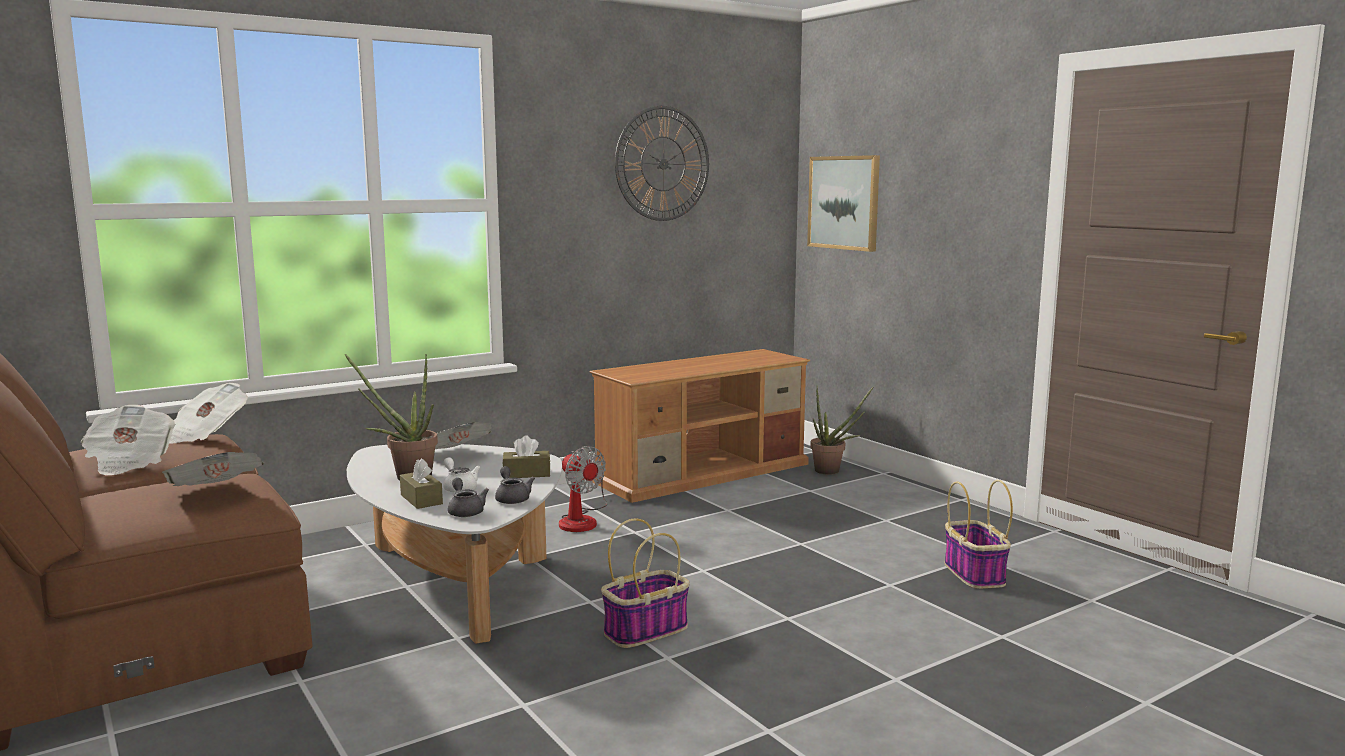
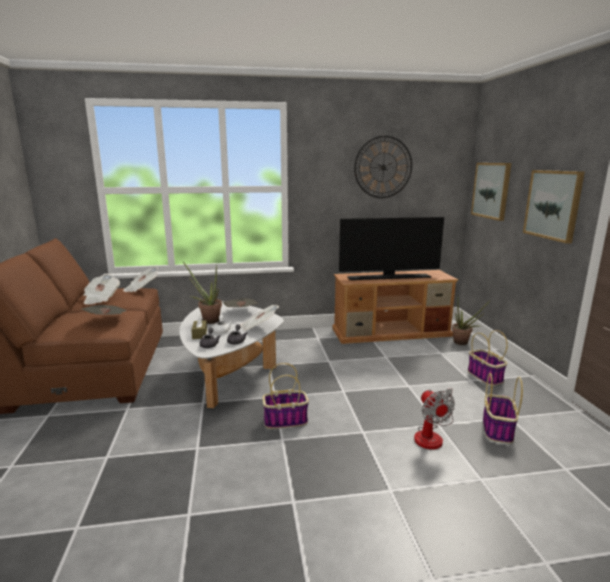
camera: 25 degrees right, 5 degrees up
(526, 474) = (258, 327): brown tissue box -> newspaper
(582, 520) = (310, 349): fan -> fan (432, 435)
(696, 367) = (389, 277): none -> television
(903, 511) = (485, 376): none -> basket
(966, 218) = (553, 204): none -> picture

